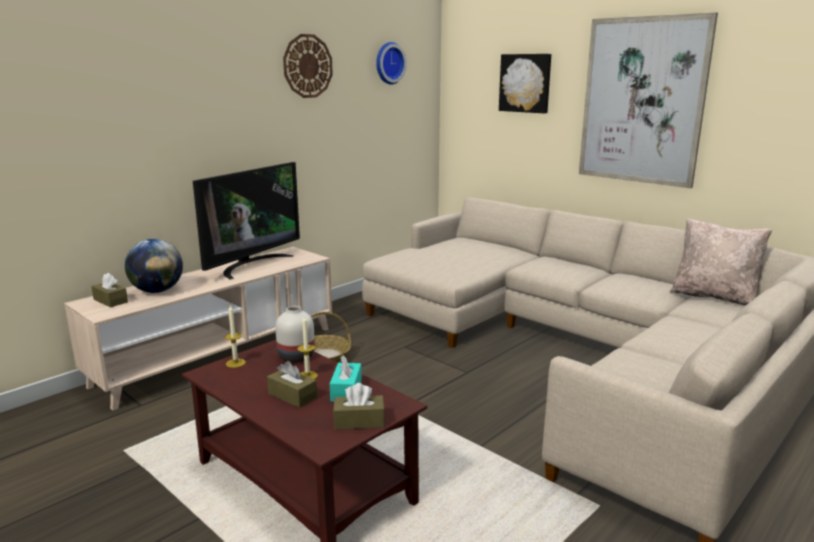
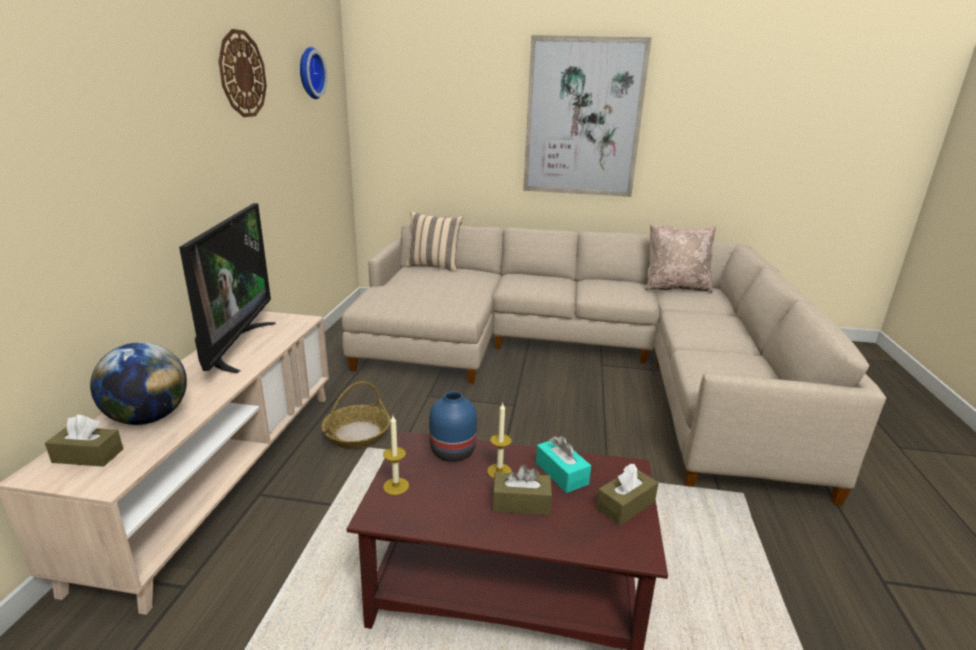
camera: 35 degrees left, 5 degrees up
(297, 357) = (454, 452): white vase -> blue vase
(480, 240) = (434, 266): none -> beige pillow
(525, 83) = (457, 99): picture -> none

